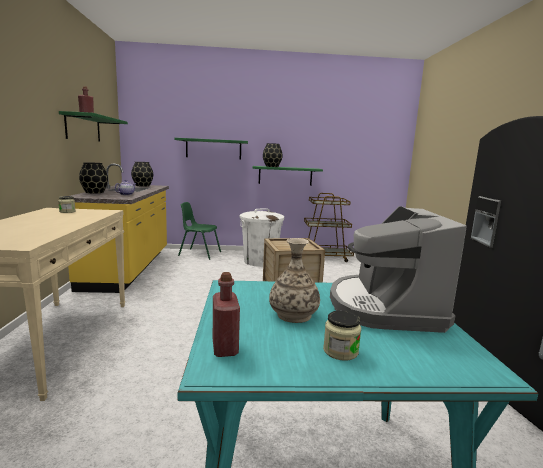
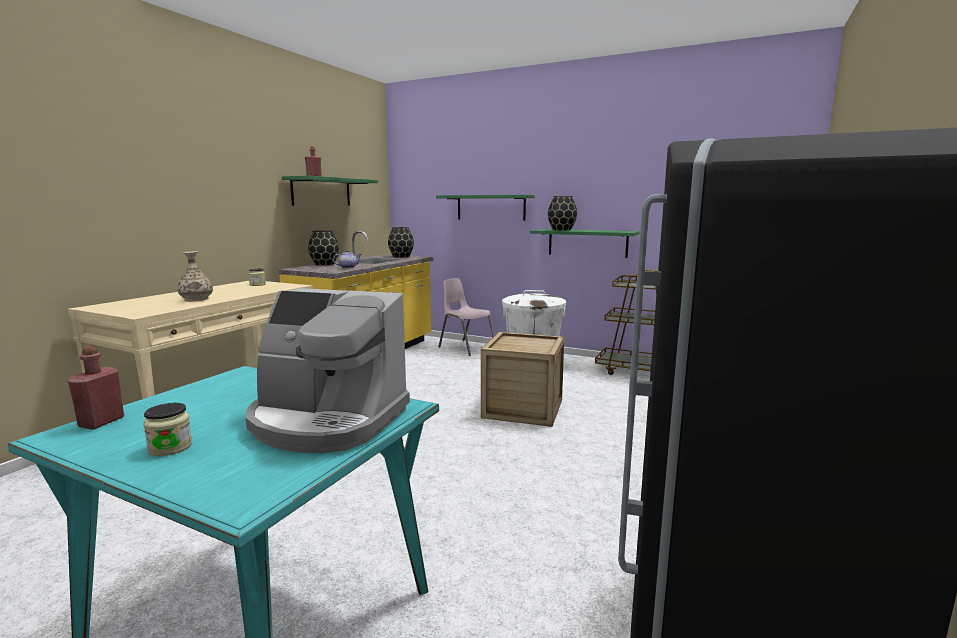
camera: 30 degrees right, 0 degrees up
(199, 253) = (466, 347): green chair -> pink chair
(293, 315) = (220, 409): vase -> vase (196, 299)
(384, 307) = (327, 421): coffee machine -> coffee machine turned 105 degrees counterclockwise

